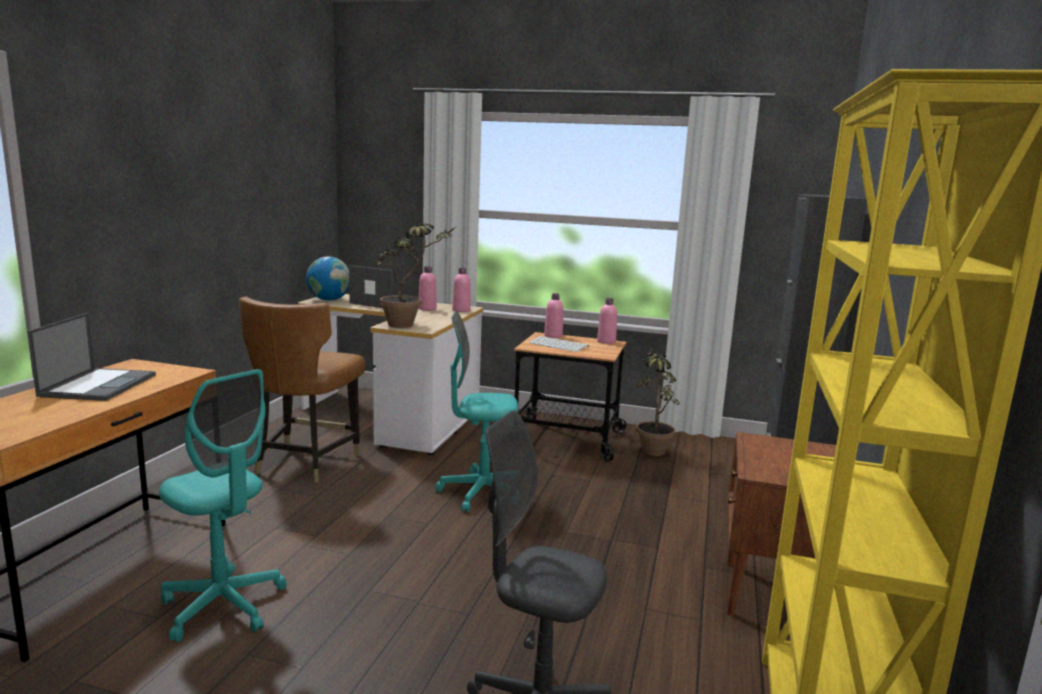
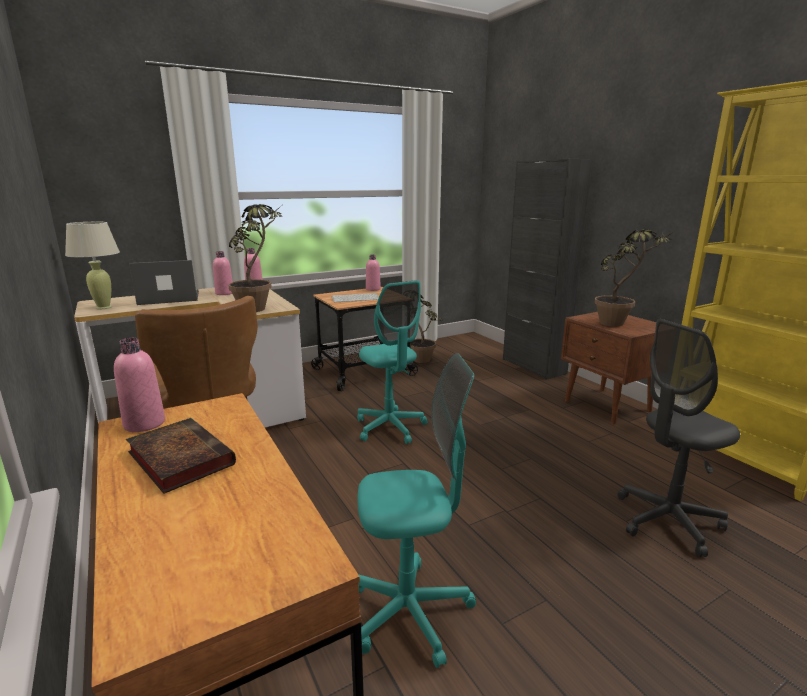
camera: 45 degrees left, 5 degrees up
(99, 385) = (178, 458): laptop -> book
(329, 300) = (104, 307): globe -> beige table lamp
(481, 493) = (390, 427): turquoise office chair -> turquoise office chair turned 75 degrees counterclockwise
(553, 336) = (333, 294): pink bottle -> pink bottle (144, 424)
(788, 461) = (619, 323): none -> potted plant

